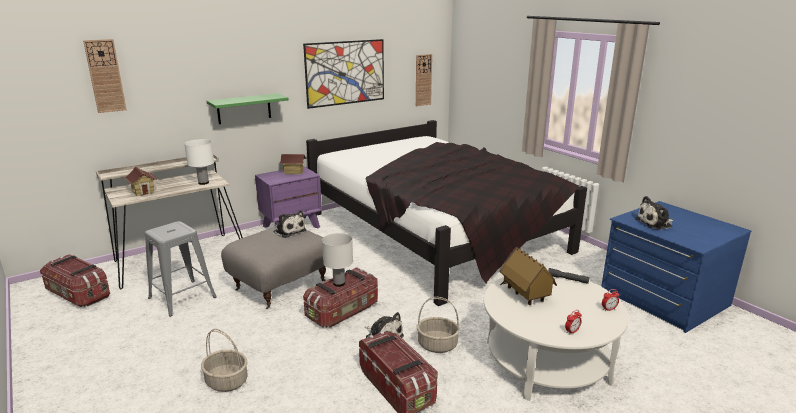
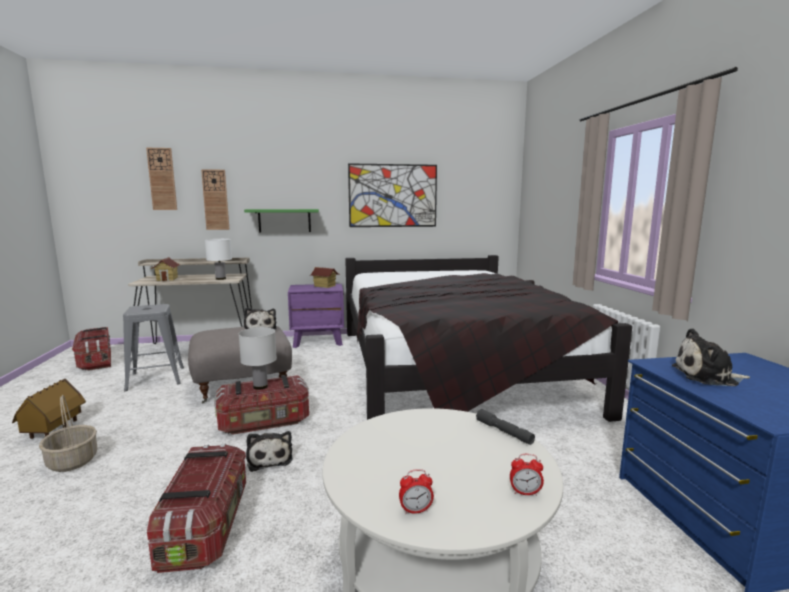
camera: 25 degrees right, 10 degrees down
(423, 80) = (485, 211): wall clock -> wall clock (215, 200)
(438, 345) = (316, 487): basket -> none
(525, 295) = (411, 437): toy house -> toy house (54, 430)

